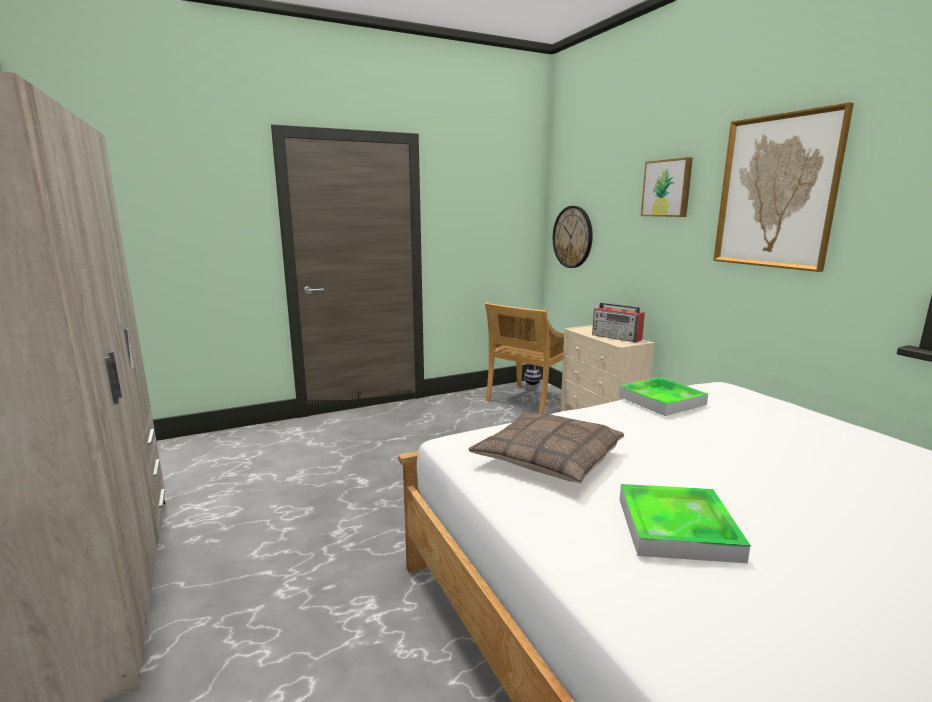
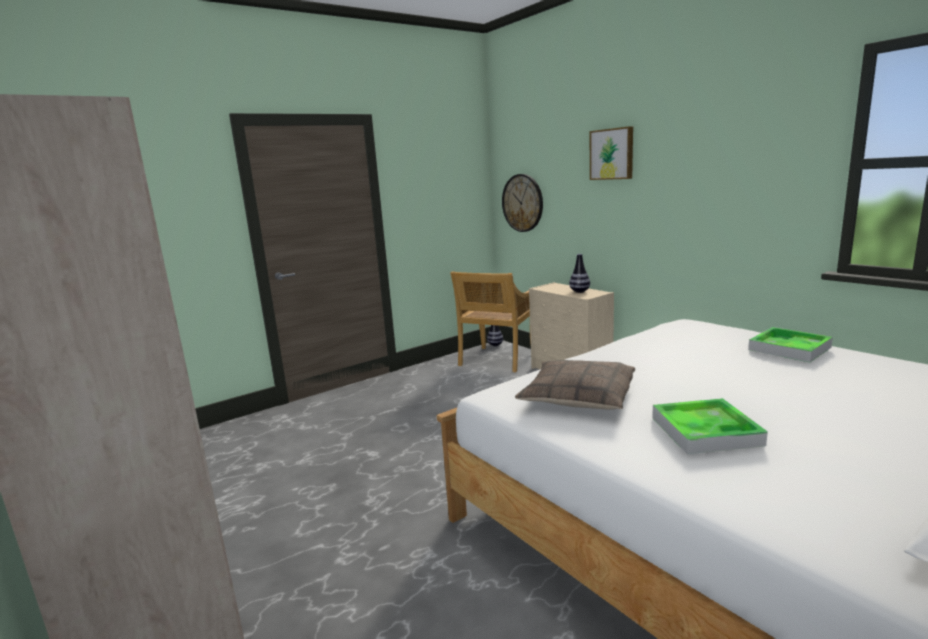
camera: 10 degrees left, 0 degrees up
(617, 337) = (579, 291): radio -> vase
(661, 400) = (645, 339): tray -> tray (789, 348)
(776, 192) = (710, 153): picture -> none

